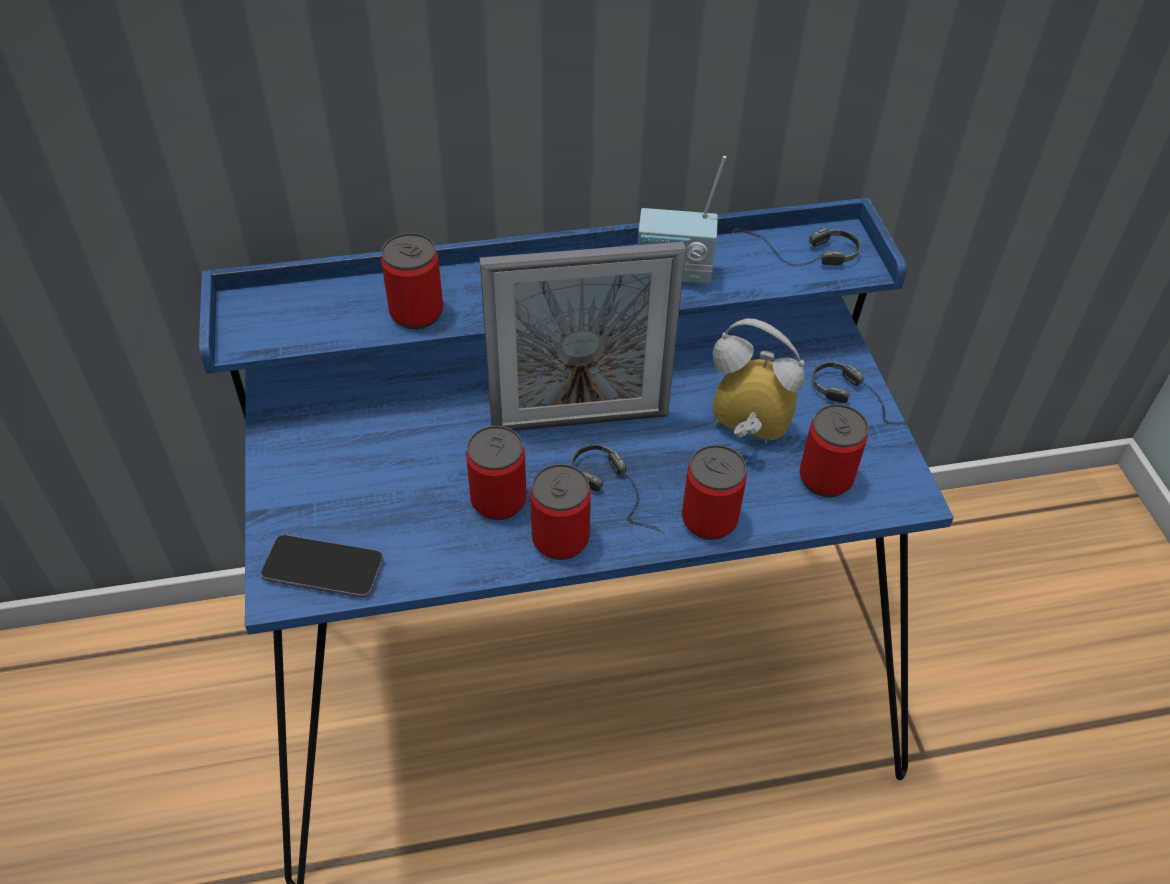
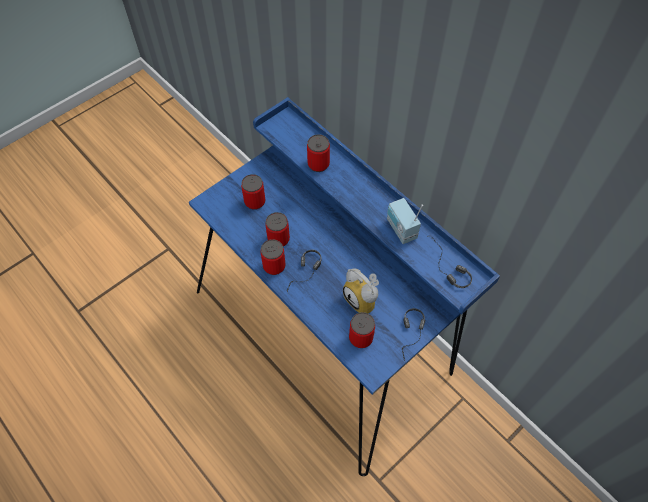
camera: 60 degrees right, 10 degrees up
(323, 569) = (220, 208): phone -> none
(580, 421) = (331, 244): picture frame -> none
(709, 519) = (313, 307): can -> can (255, 201)
(743, 433) = (364, 299): alarm clock -> alarm clock turned 150 degrees clockwise

